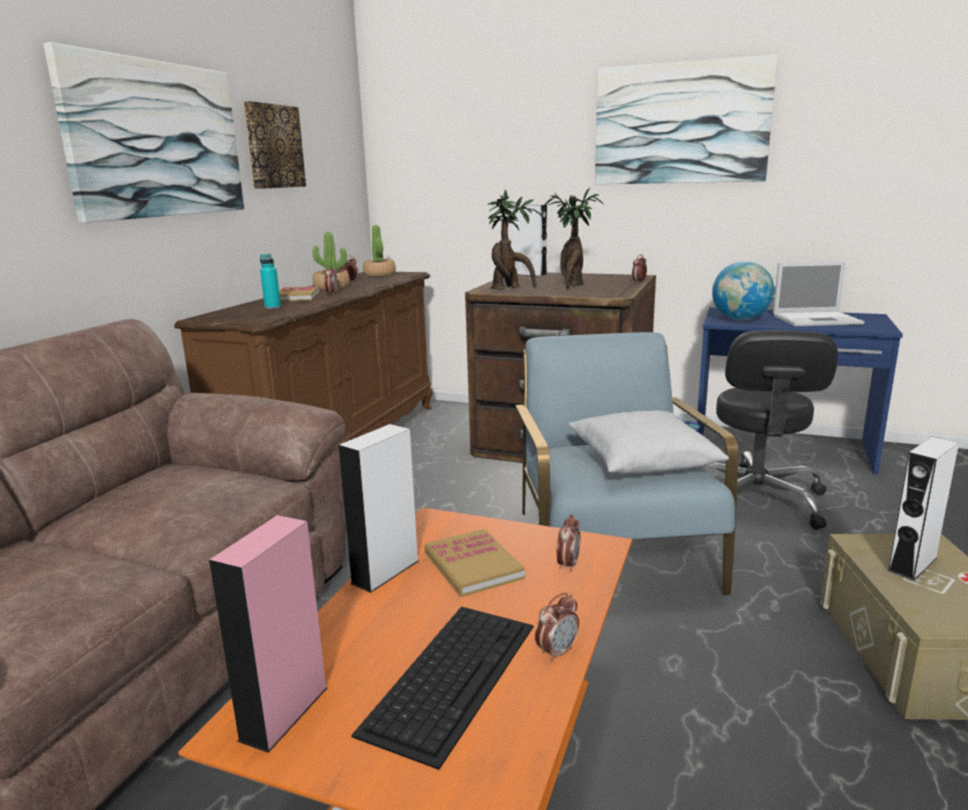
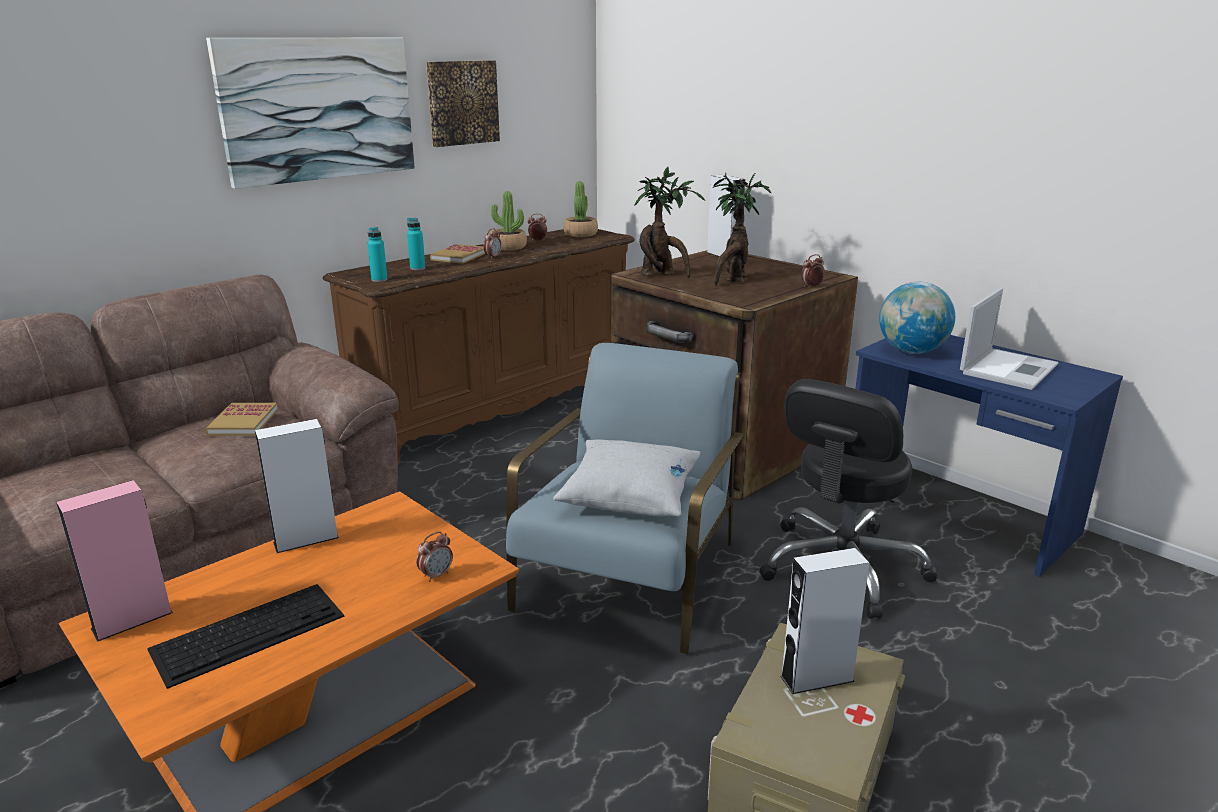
camera: 25 degrees right, 5 degrees up
(249, 318) = (379, 280): none -> turquoise bottle
(473, 565) = (369, 553): book -> book (243, 422)
(557, 652) = (334, 640): alarm clock -> none
(681, 123) = (901, 97): picture -> none
(818, 320) = (1008, 369): laptop -> laptop turned 75 degrees counterclockwise

